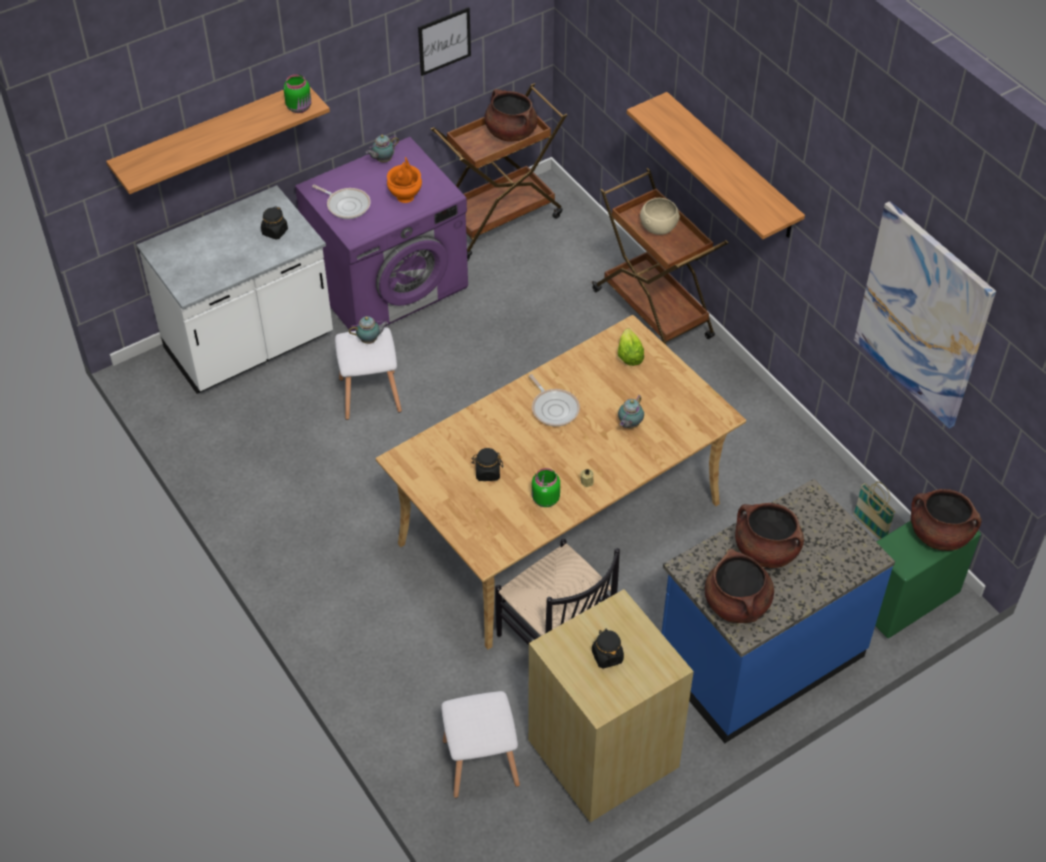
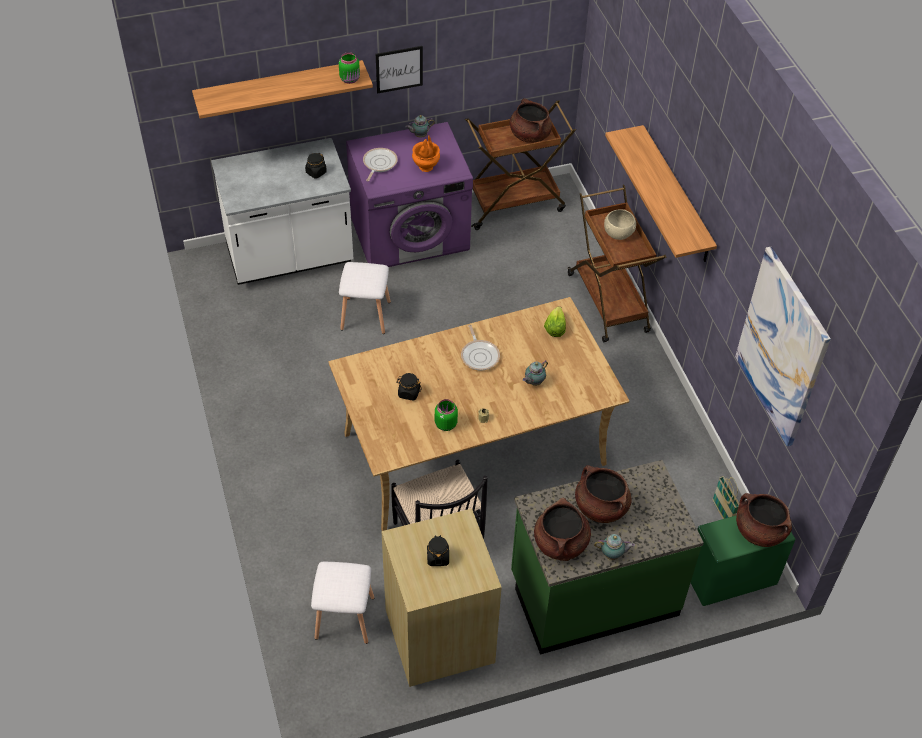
camera: 15 degrees right, 0 degrees up
(346, 205) = (379, 164): frying pan -> frying pan turned 120 degrees counterclockwise
(370, 340) = (369, 272): teapot -> teapot (612, 555)
(444, 41) = (485, 51): picture -> picture (399, 69)
(759, 658) = (593, 594): blue counter -> green counter

